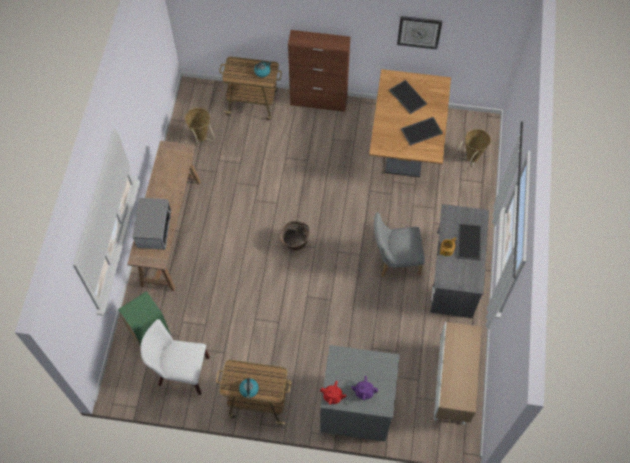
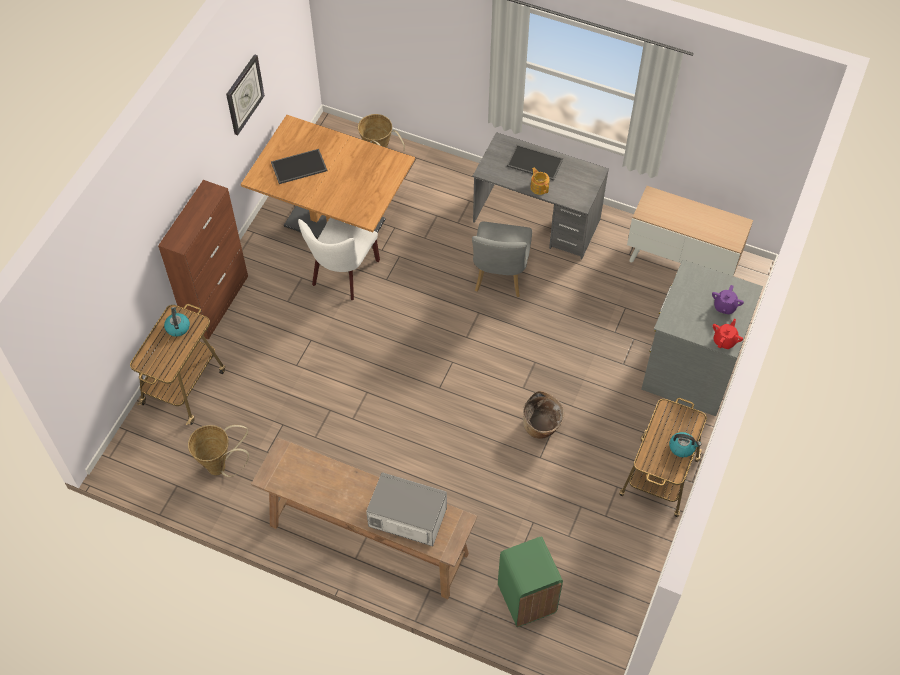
camera: 75 degrees left, 5 degrees down
(180, 371) = (596, 568): white chair -> white chair (343, 275)
(294, 243) = (438, 384): basket -> basket (541, 427)
(421, 130) = (358, 165): tray -> none

